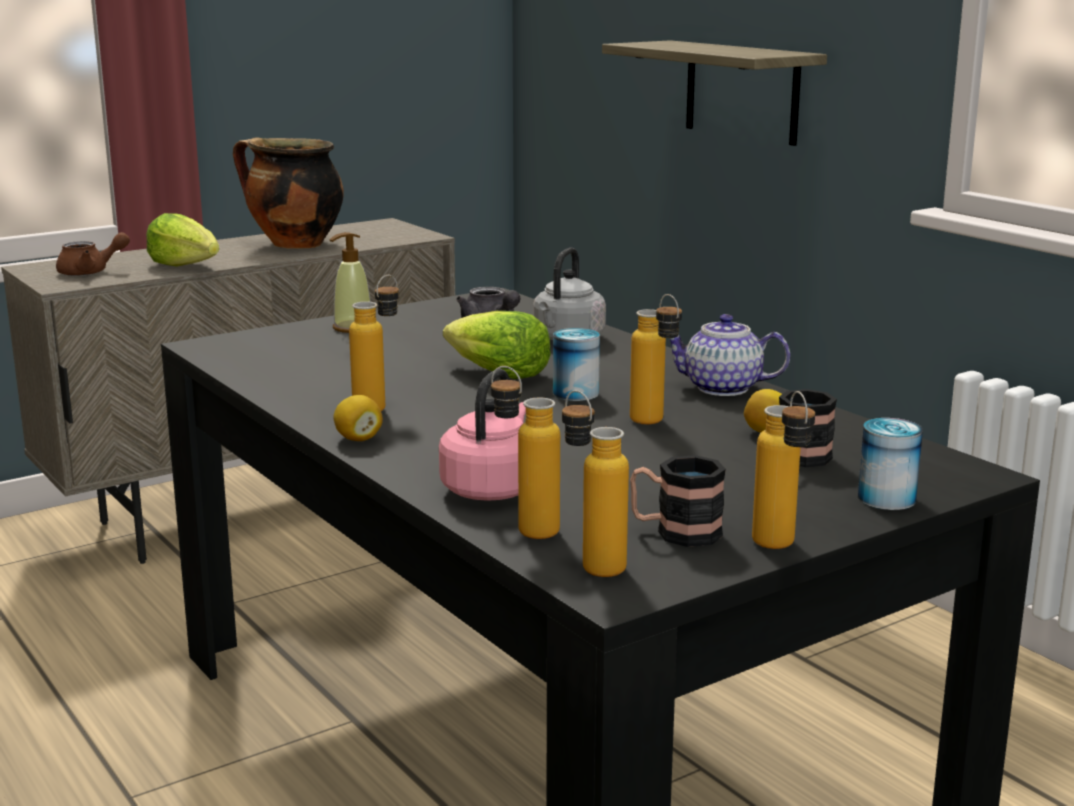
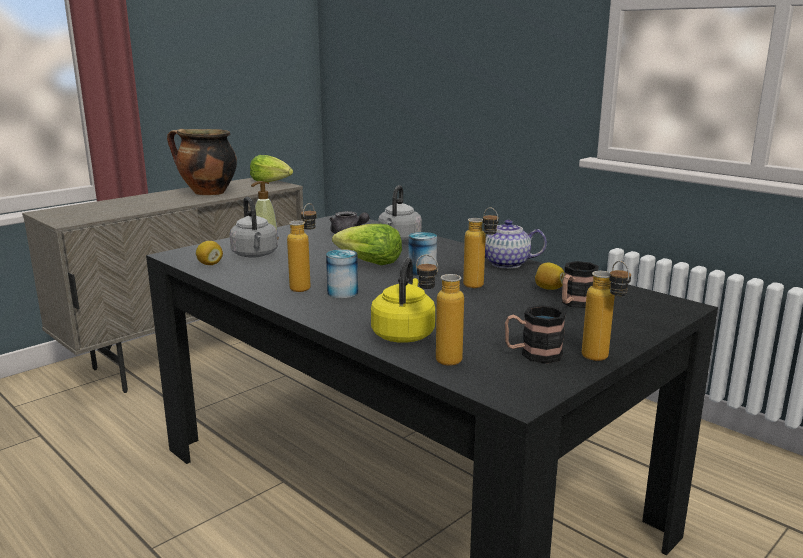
camera: 10 degrees left, 0 degrees up
(90, 272) = (83, 214): brown teapot -> none
(186, 266) = (145, 207): lettuce -> lettuce (271, 182)
(325, 352) = (255, 255): none -> grey kettle
(358, 439) = (302, 308): lemon -> lemon (210, 264)
(492, 488) = (403, 334): pink kettle -> yellow kettle
(591, 563) = (493, 379): bottle -> none
(742, 92) = (468, 96): shelf -> none
(886, 498) = (642, 324): can -> can (342, 292)

